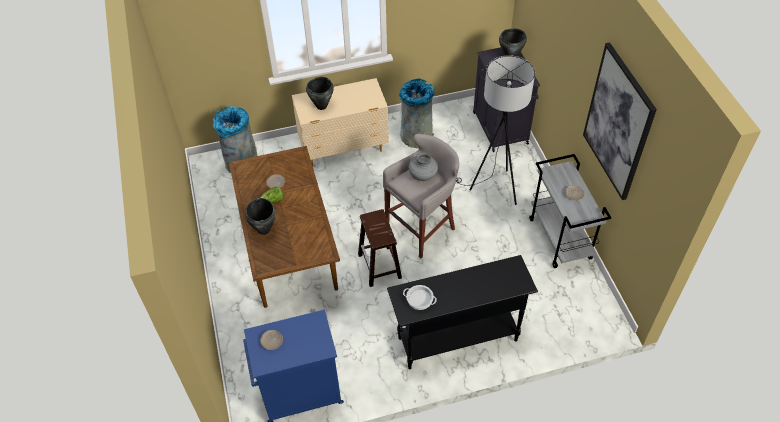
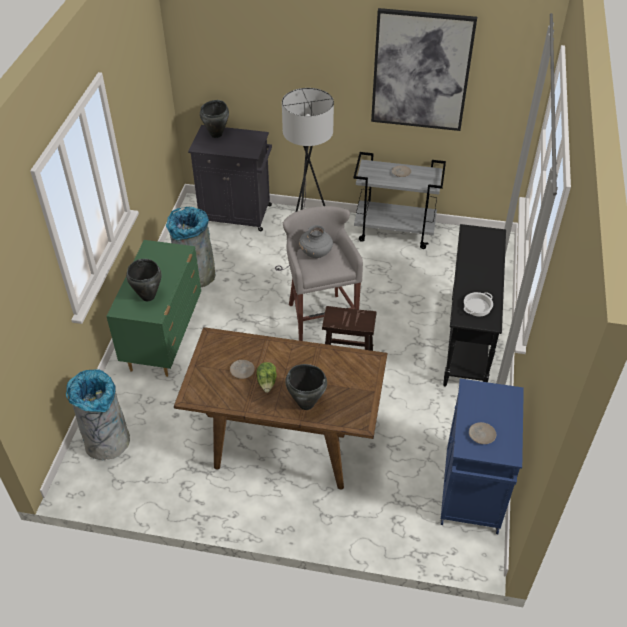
camera: 65 degrees left, 5 degrees down
(344, 149) = (164, 339): beige dresser -> green dresser

